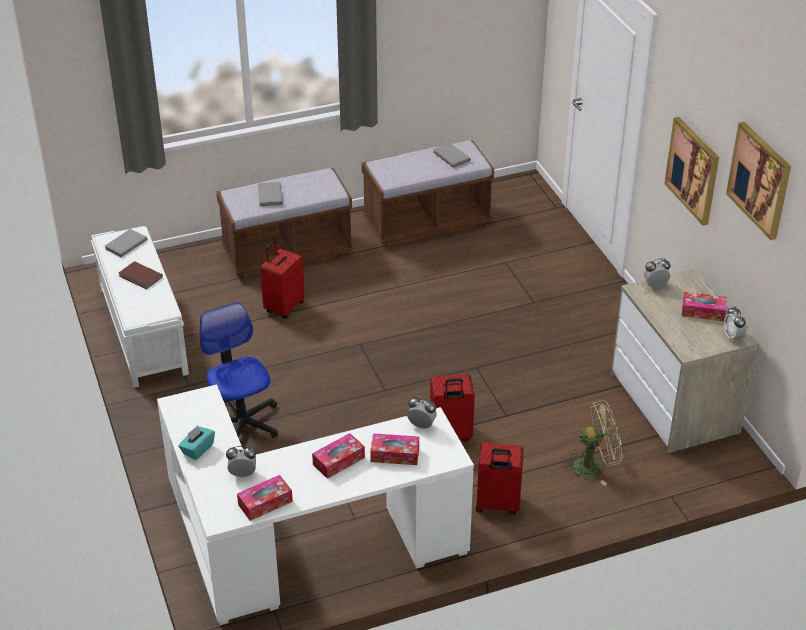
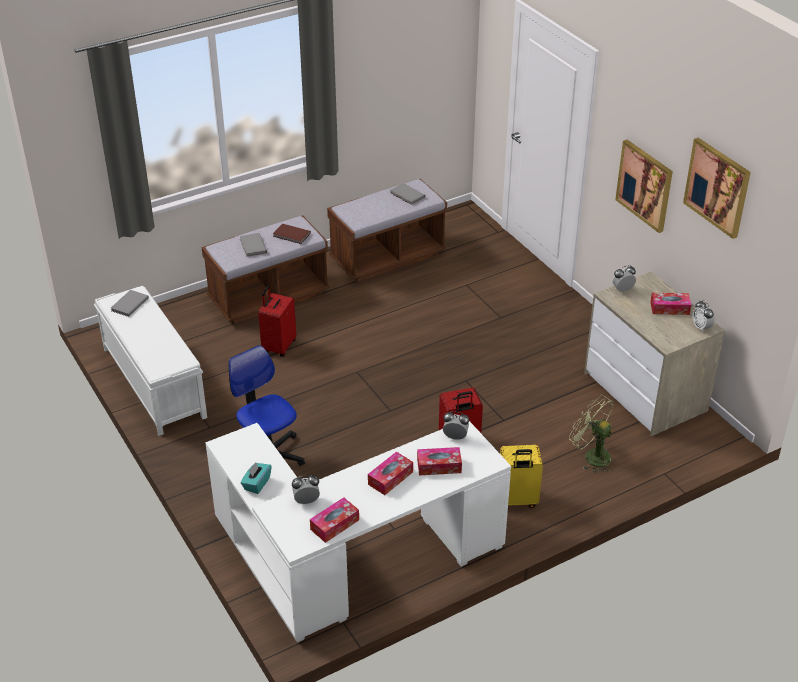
camera: 10 degrees left, 0 degrees up
(140, 277) = (151, 333): brown book -> brown book (291, 235)
(497, 505) = (517, 500): red suitcase -> yellow suitcase
(594, 466) = (591, 456): green fan -> green fan turned 120 degrees counterclockwise

